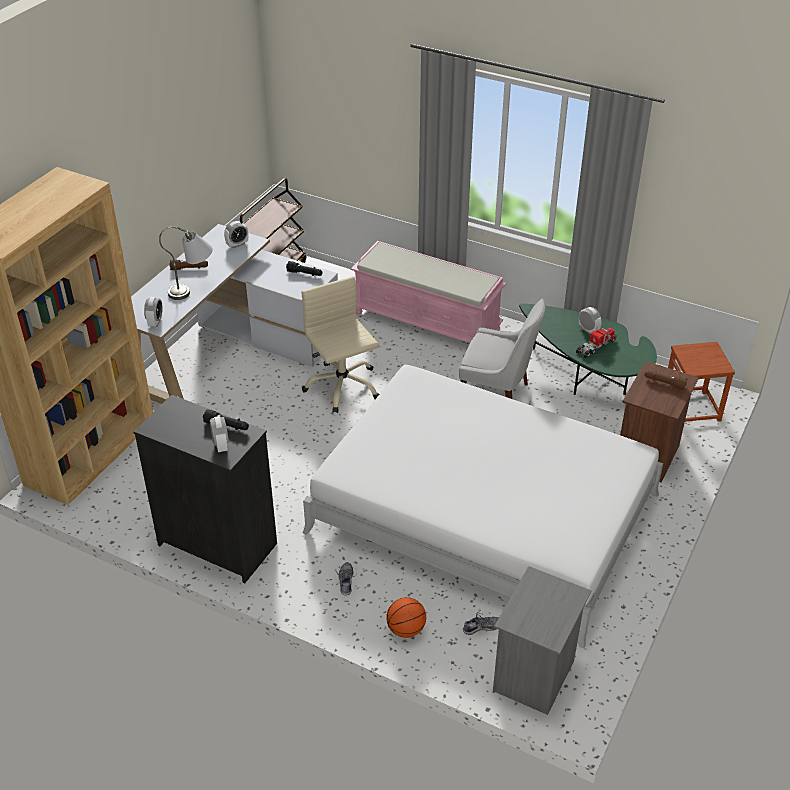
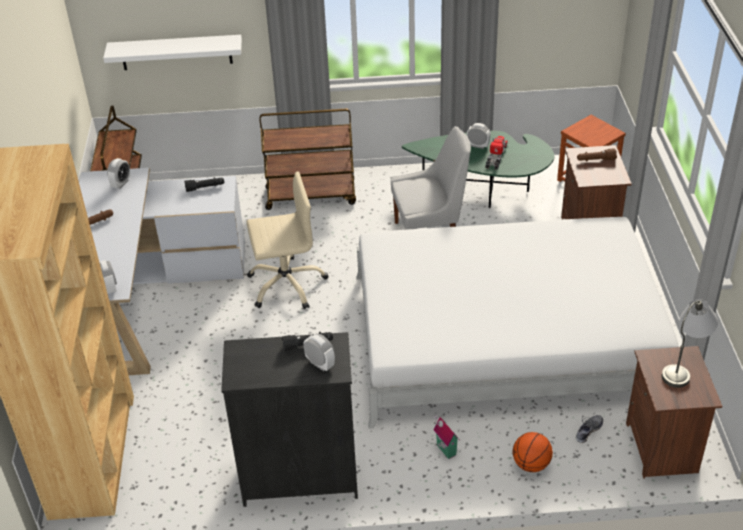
camera: 30 degrees left, 0 degrees up
(194, 290) = (120, 243): grey table lamp -> grey table lamp (684, 366)
(342, 386) = (286, 284): beige office chair -> beige office chair turned 135 degrees clockwise
(346, 148) = (176, 52): none -> white shelf
(346, 581) = (445, 450): shoe -> toy house
(428, 320) = (311, 195): pink bench -> brown cart
(535, 676) = (663, 448): grey nightstand -> brown nightstand

